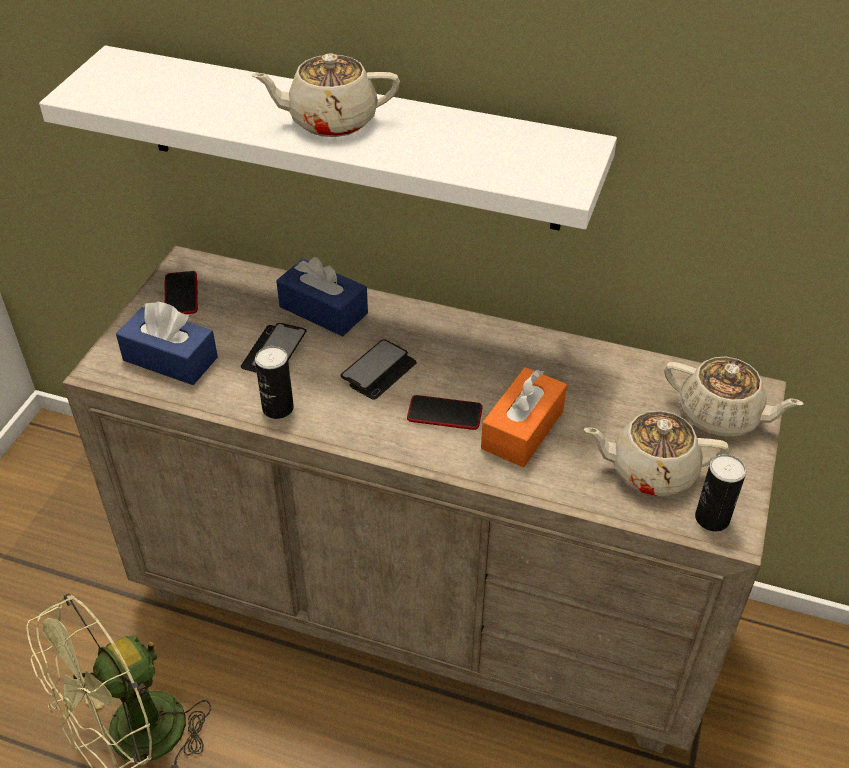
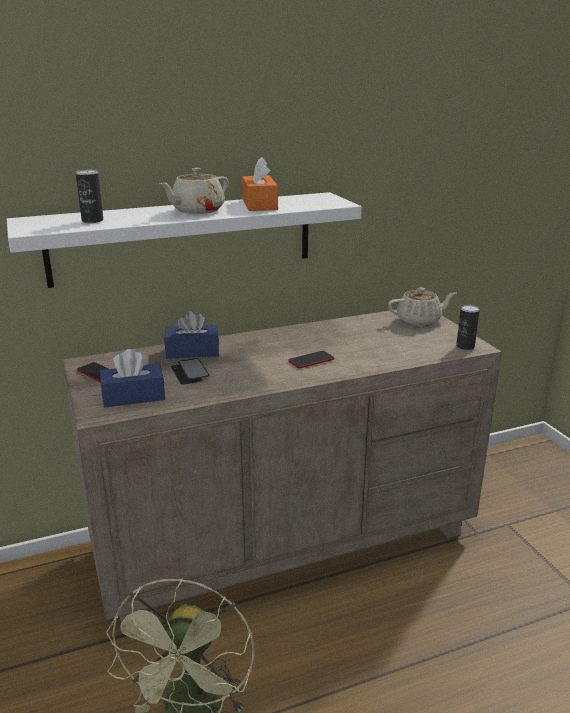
camera: 40 degrees left, 20 degrees down
(278, 408) = (227, 389): can -> can (92, 221)
(379, 371) = (256, 359): phone -> none
(522, 429) = (353, 352): orange tissue box -> orange tissue box (259, 204)
(650, 471) = (422, 343): beige teapot -> none

